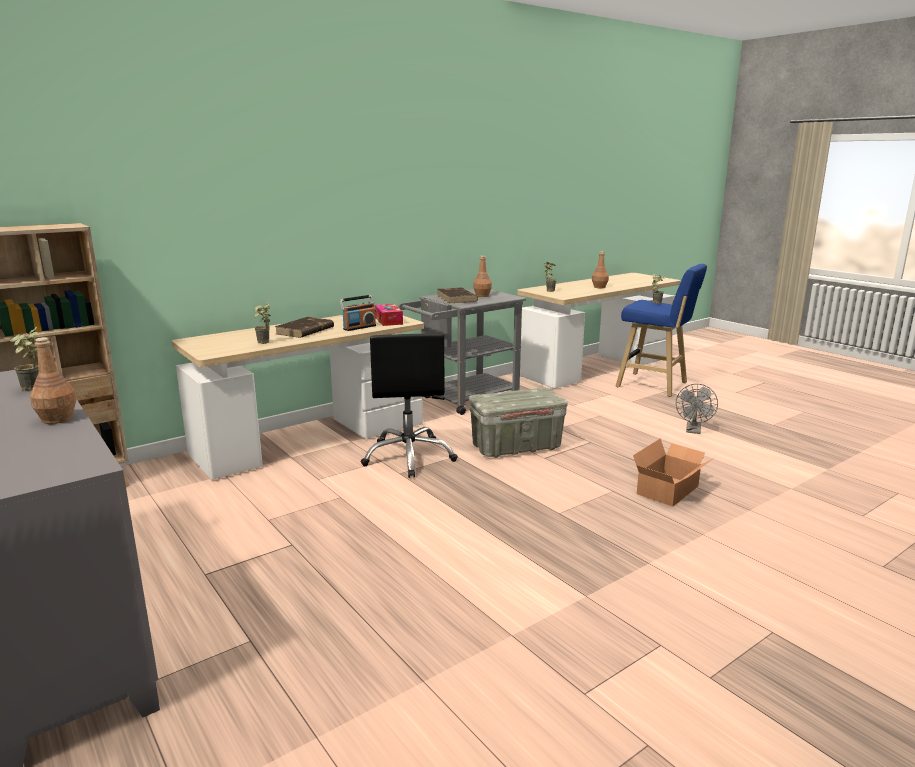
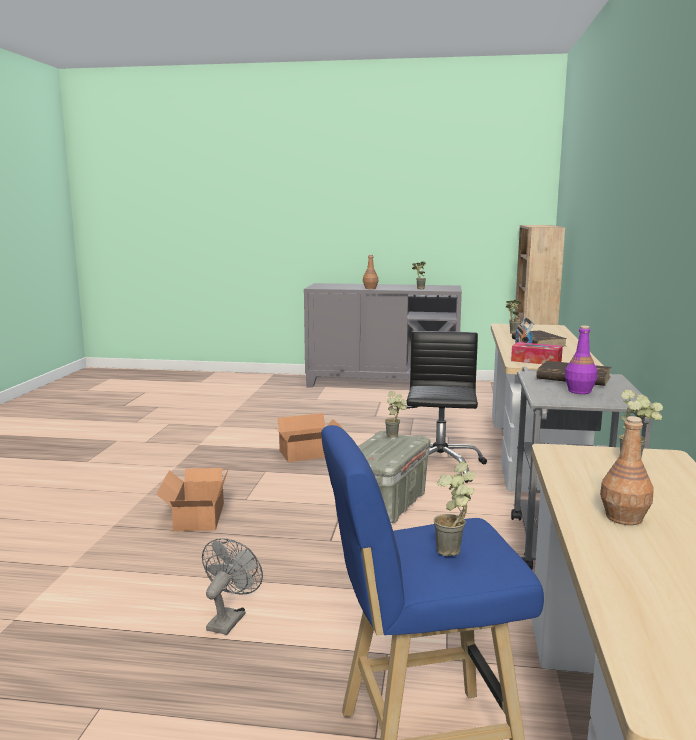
camera: 135 degrees right, 5 degrees down
(409, 457) = (439, 466): black office chair -> black office chair turned 60 degrees clockwise
(482, 295) = (579, 391): brown bottle -> purple bottle
(484, 516) = (309, 454): none -> cardboard box
(491, 401) = (395, 436): none -> potted plant
(693, 431) = (229, 618): grey fan -> grey fan turned 45 degrees clockwise

